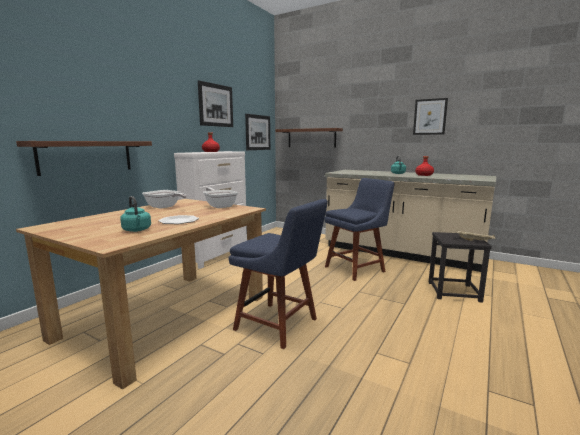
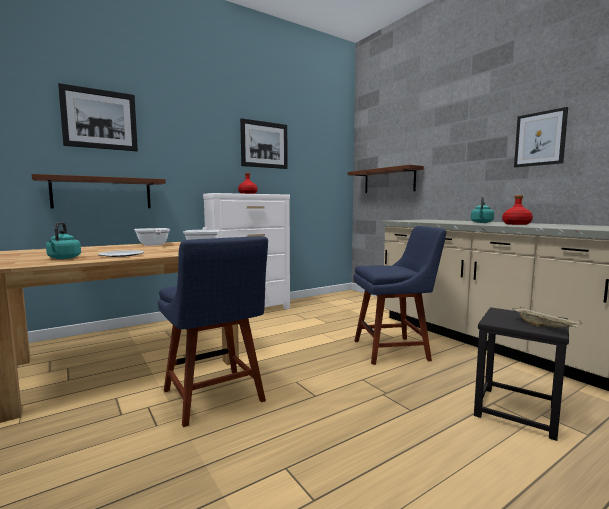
camera: 25 degrees right, 5 degrees down
(258, 132) = (325, 176): picture -> picture (100, 119)

